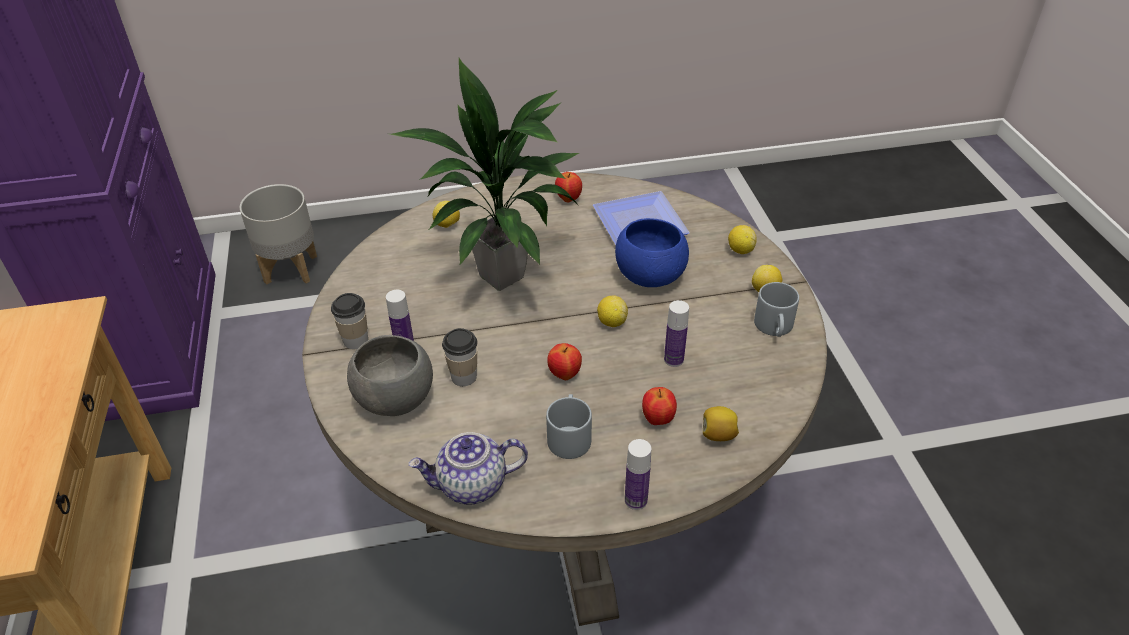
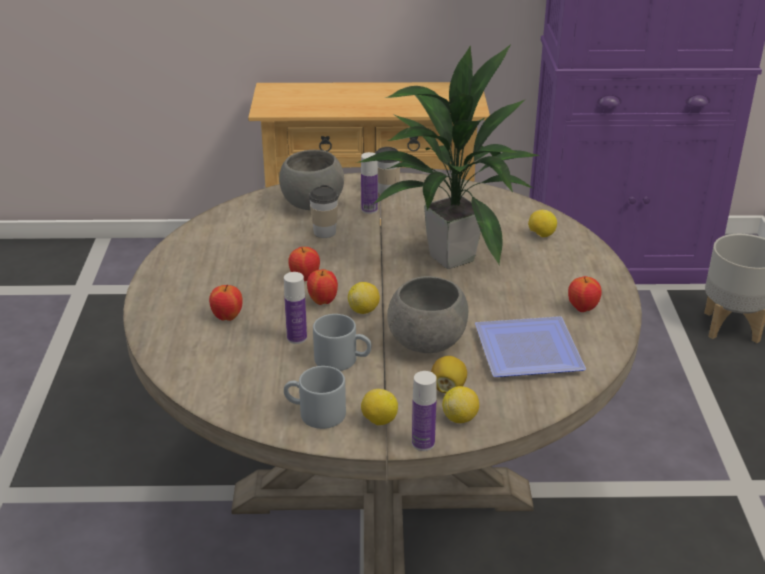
camera: 100 degrees right, 10 degrees down
(471, 485) = (211, 229): teapot -> none
(568, 435) = (235, 272): grey mug -> grey mug (343, 359)
(605, 353) = (322, 301): none -> apple
(636, 500) = (152, 294): bottle -> bottle (423, 443)
(649, 276) = (428, 343): blue bowl -> grey bowl
(718, 435) = (192, 346): lemon -> lemon (448, 388)

